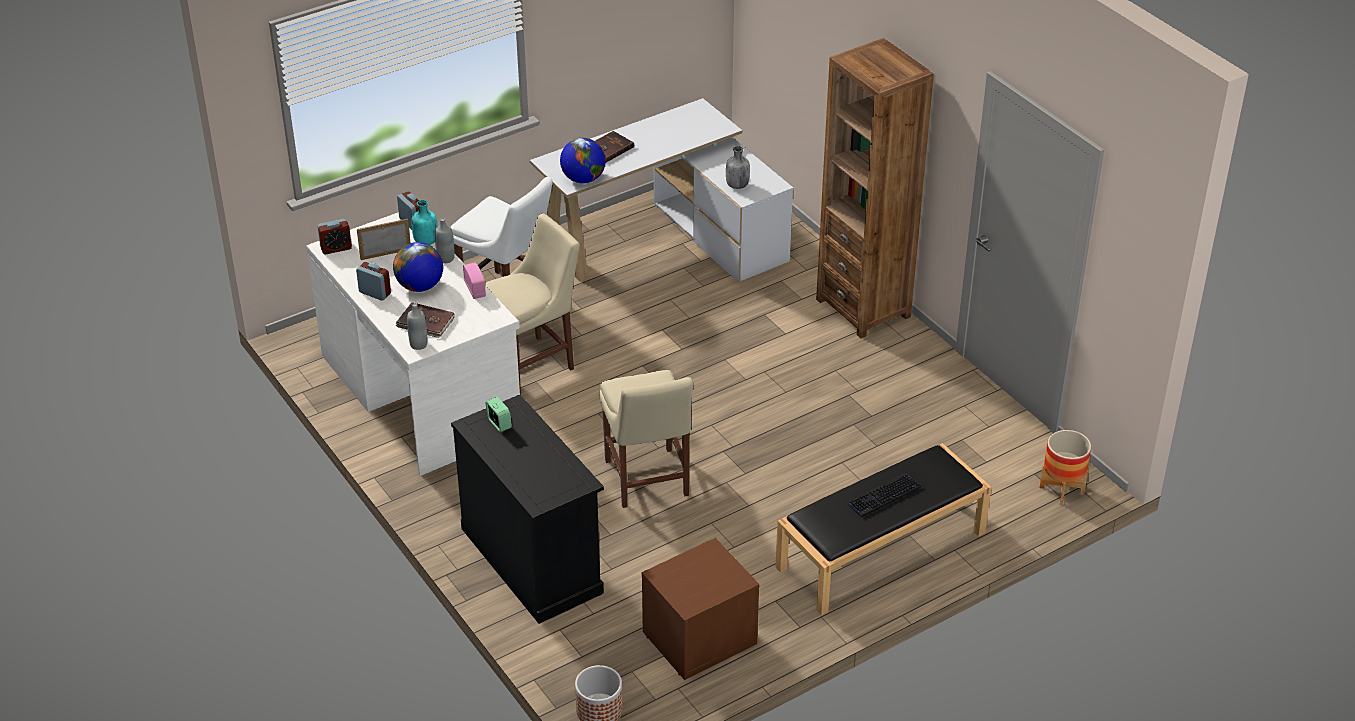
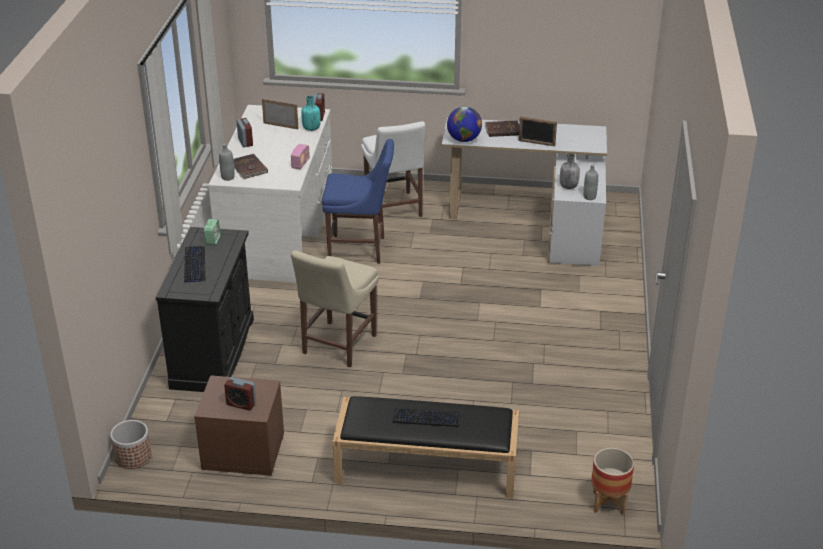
camera: 40 degrees right, 5 degrees down
(336, 248) = (260, 112): alarm clock -> alarm clock (241, 404)
(420, 286) = (274, 149): globe -> none
(446, 258) = (309, 141): grey bottle -> grey bottle (589, 197)
(521, 461) = (194, 265): none -> keyboard
(532, 364) = (360, 249): beige chair -> blue chair
(661, 149) = (536, 143): none -> picture frame
(863, 308) = (614, 317): brown bookcase -> none

